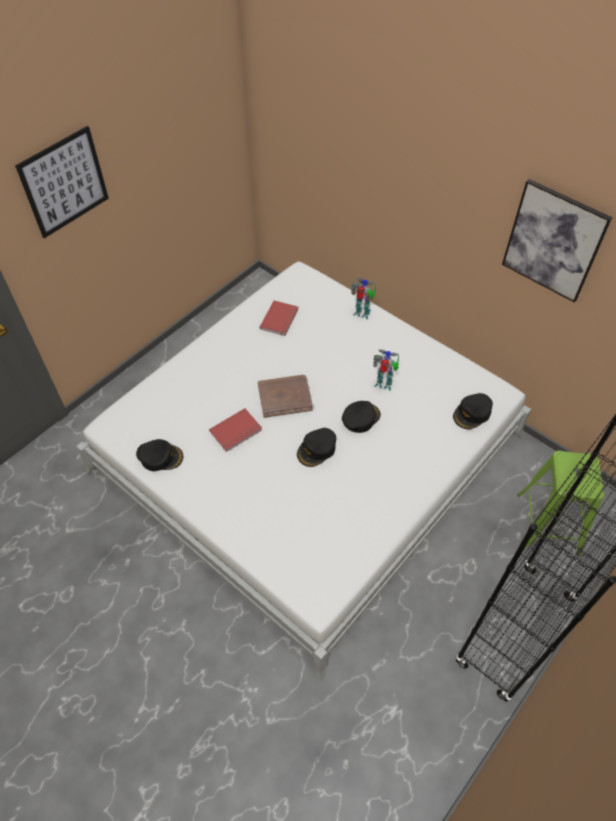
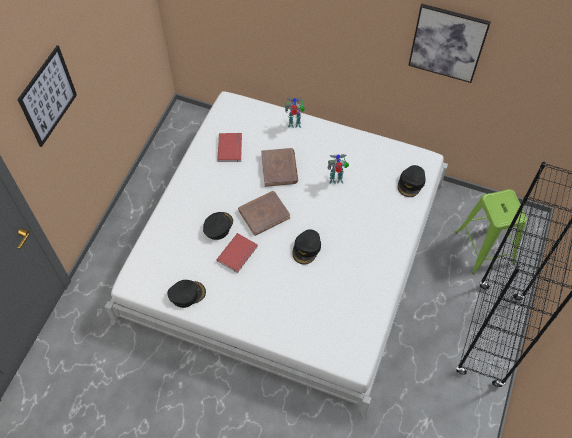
camera: 20 degrees left, 5 degrees up
(324, 355) = (279, 168): none -> brown book
(360, 418) = (329, 212): black cap -> black cap (218, 226)

